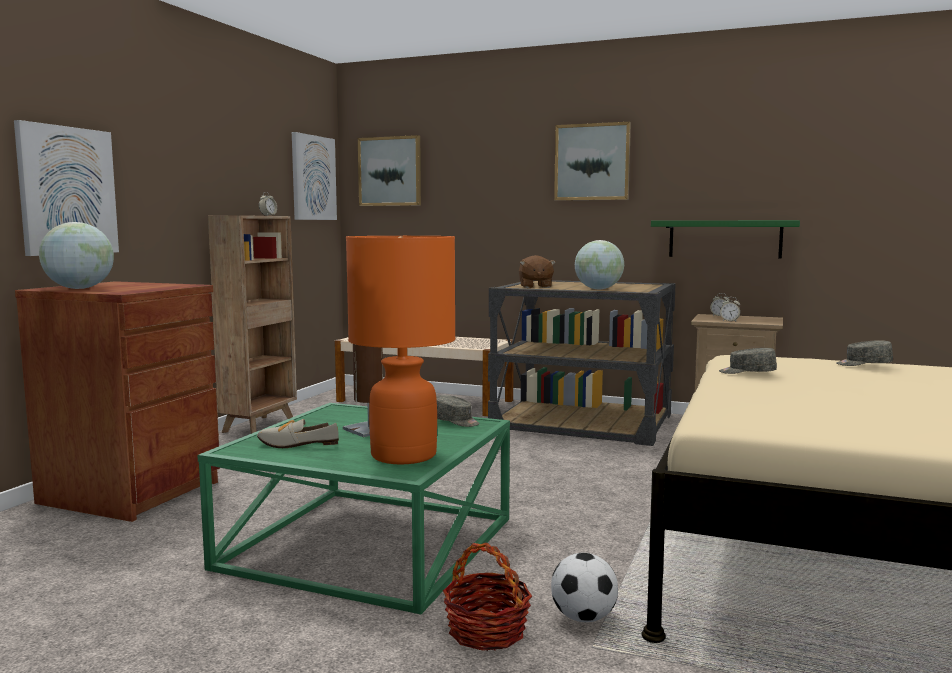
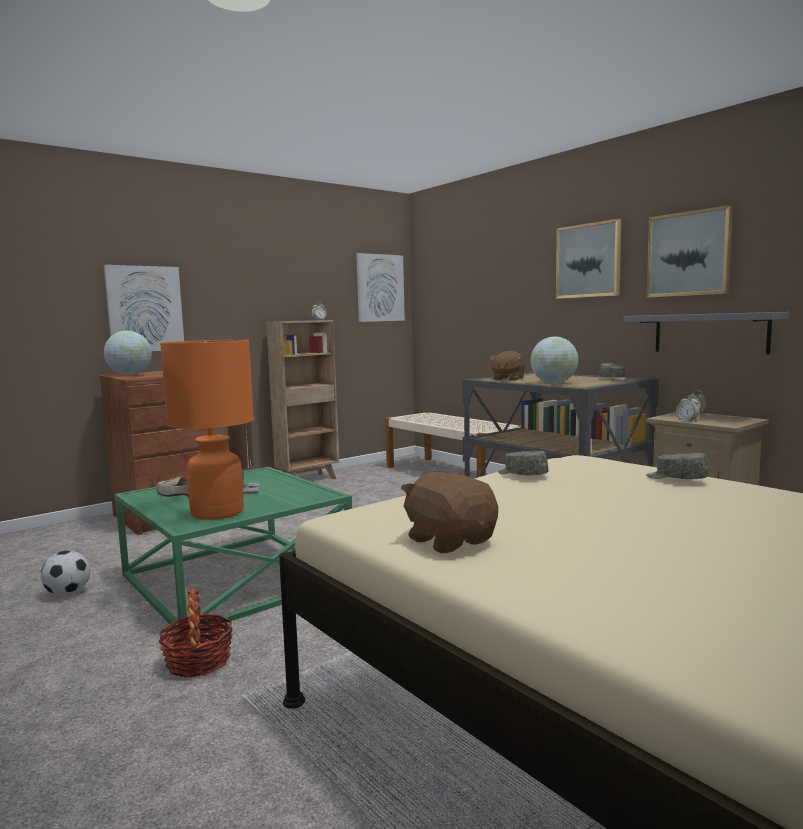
camera: 30 degrees right, 0 degrees up
(390, 171) = (441, 279): picture -> picture (688, 254)
(456, 422) = (310, 492): grey cap -> grey cap (614, 379)
(583, 618) = (274, 671): football -> football (68, 593)
(724, 239) = (710, 333): green shelf -> grey shelf
(861, 425) = (450, 540): none -> brown plush toy

